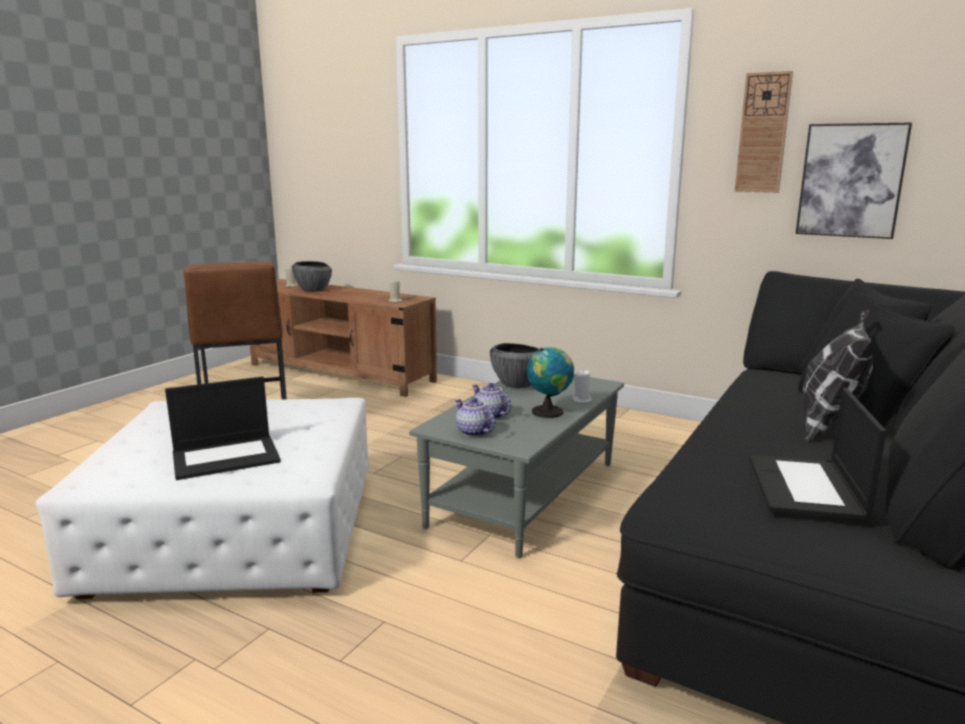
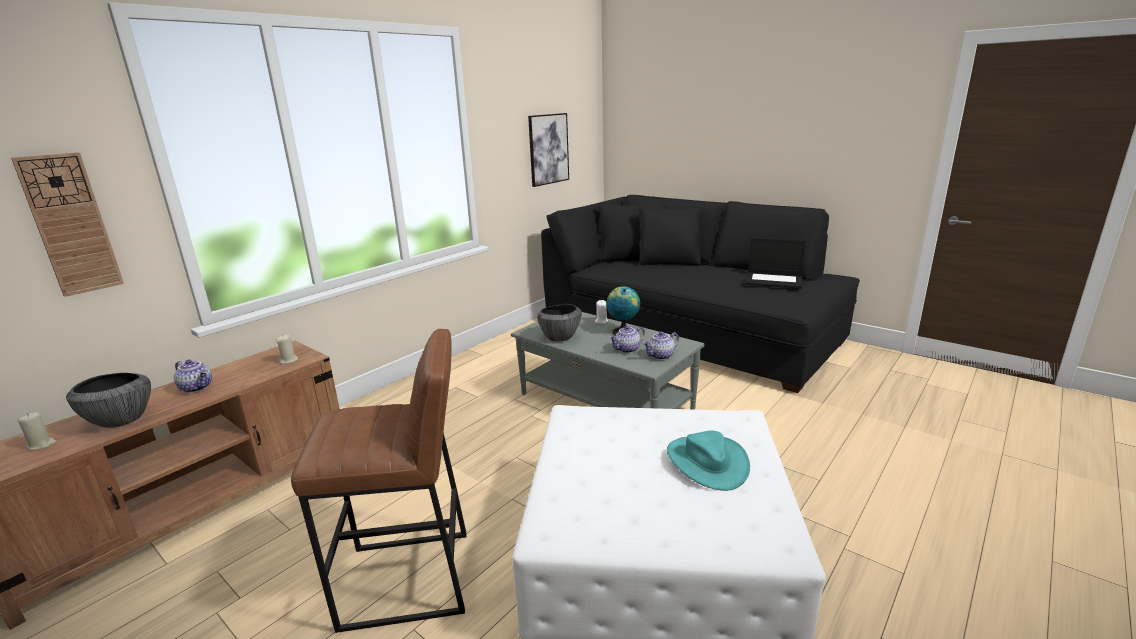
camera: 80 degrees left, 5 degrees up
(227, 457) = (706, 462): laptop -> turquoise hat
(354, 293) = (197, 387): none -> teapot
(763, 133) = (508, 123): wall clock -> wall clock (71, 224)
(829, 427) = (696, 268): pillow -> none

